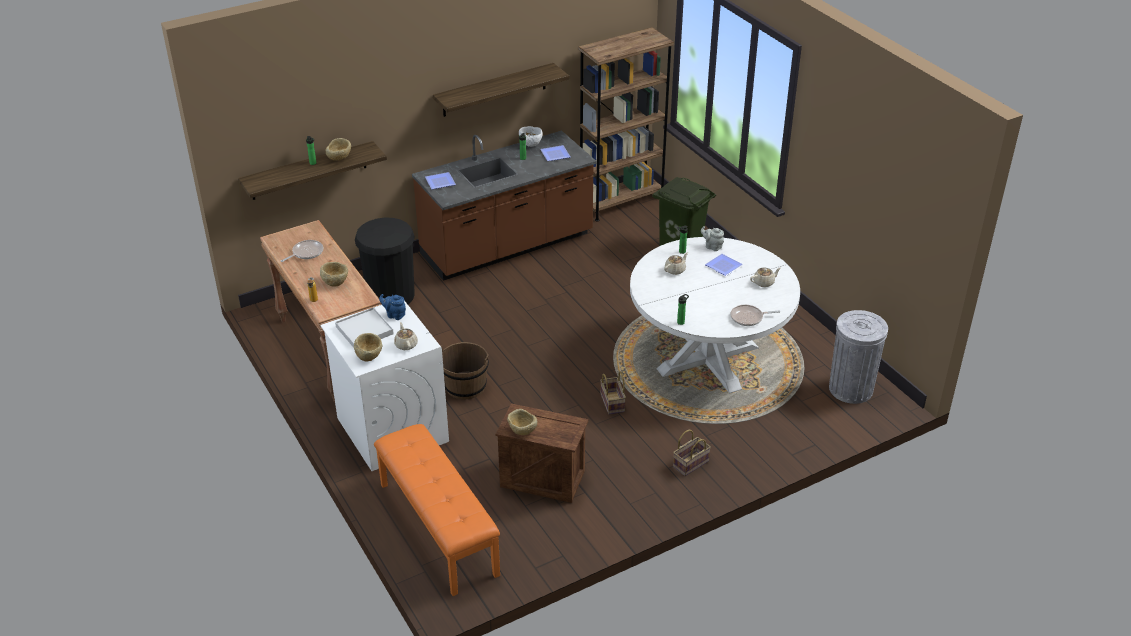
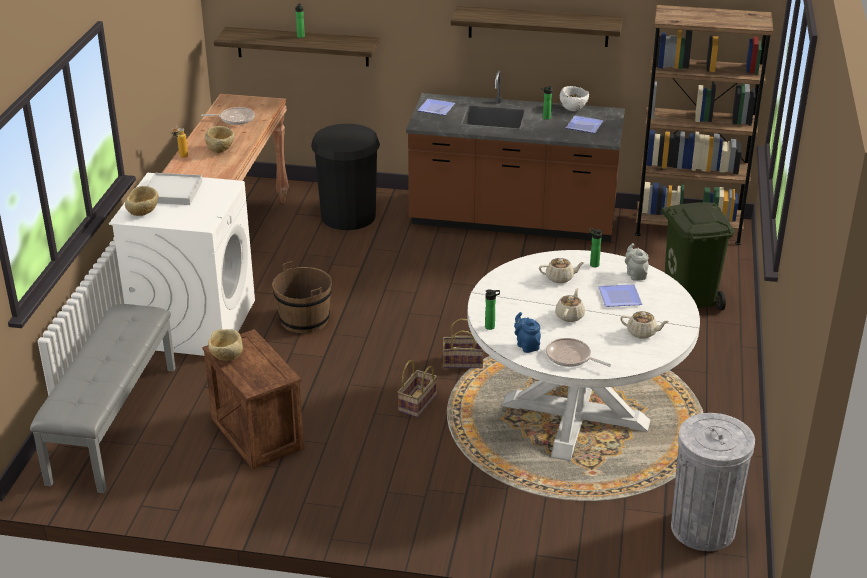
camera: 40 degrees right, 5 degrees down
(339, 159) = (327, 41): beige bowl -> none
(394, 315) = (215, 191): blue teapot -> blue teapot (526, 345)
(406, 344) = (186, 217): beige teapot -> beige teapot (570, 316)
(437, 528) = (112, 423): orange bench -> grey bench
(691, 463) = (416, 500): basket -> basket (464, 361)

